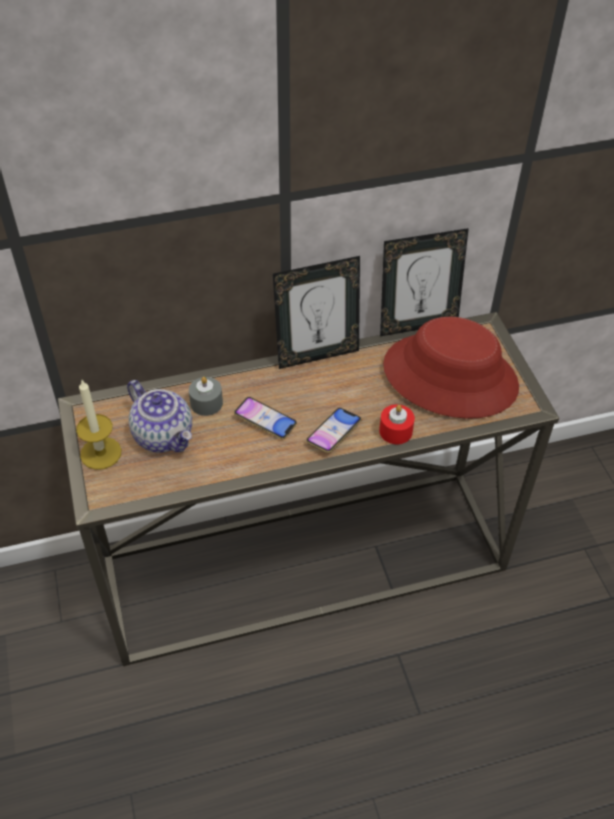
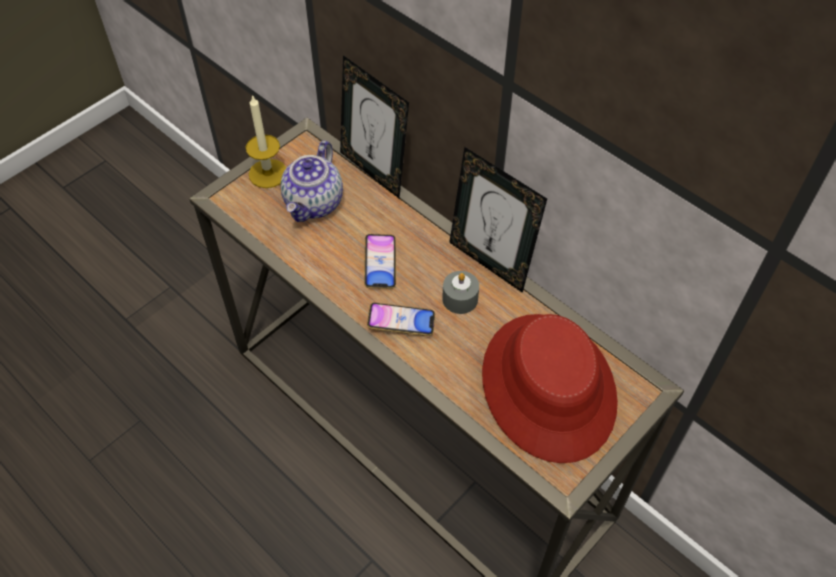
camera: 60 degrees right, 5 degrees up
(206, 403) = (370, 212): grey candle -> grey candle (460, 299)
(395, 431) = (439, 371): red candle -> none
(417, 324) = (599, 325): picture frame -> picture frame (374, 171)

